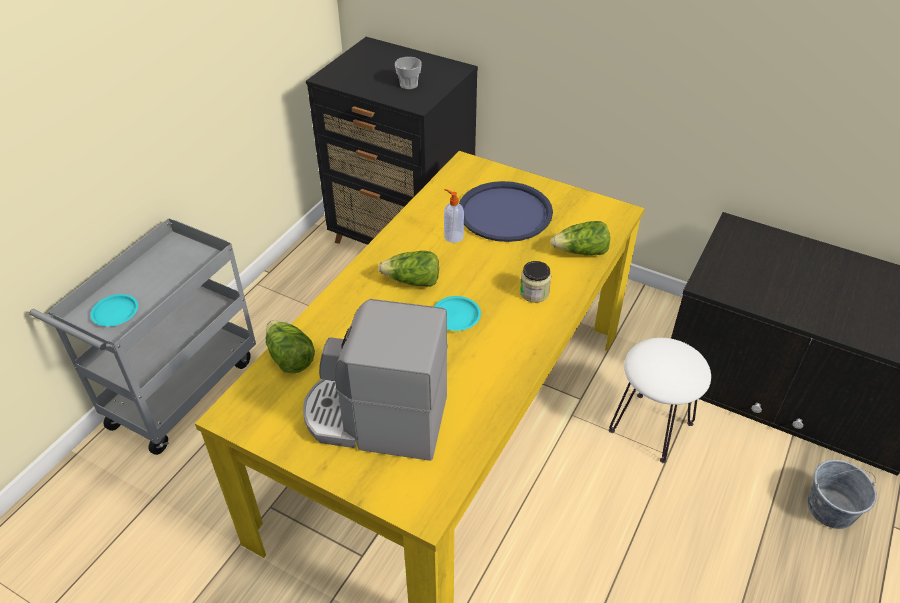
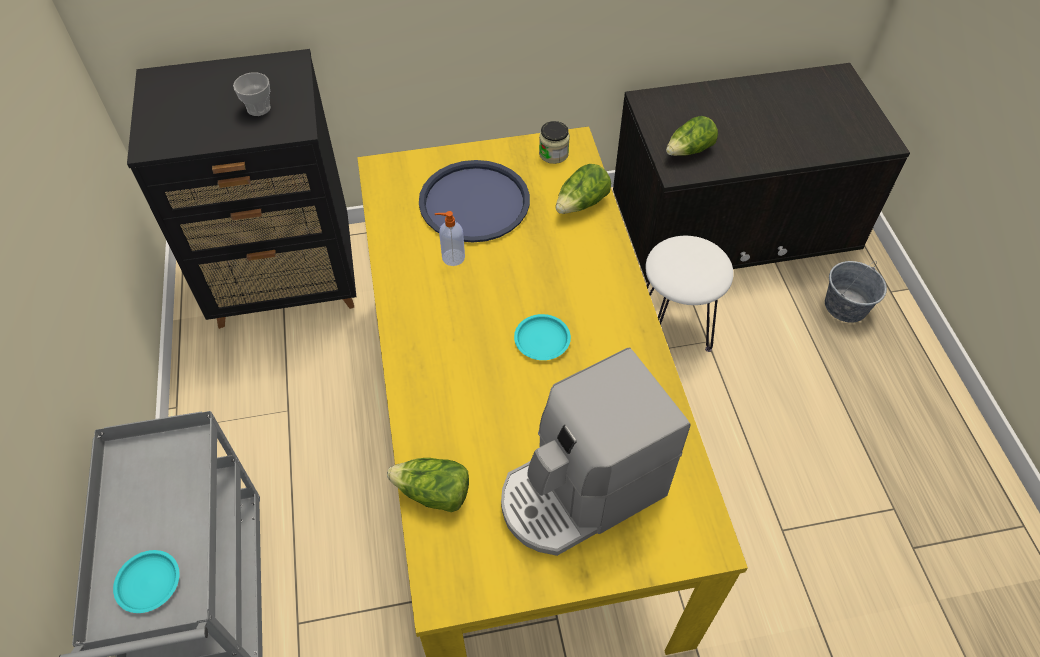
camera: 40 degrees left, 10 degrees up
(412, 281) = (465, 330): lettuce -> lettuce (689, 150)
(534, 293) = (584, 271): jar -> jar (553, 154)

